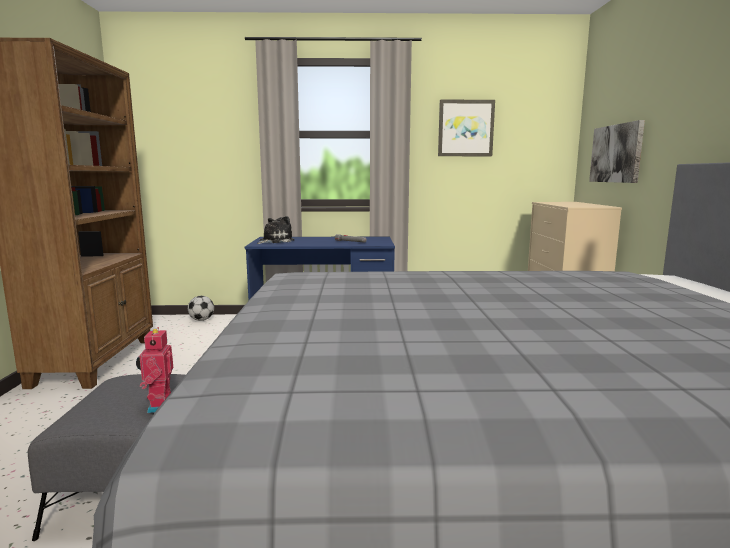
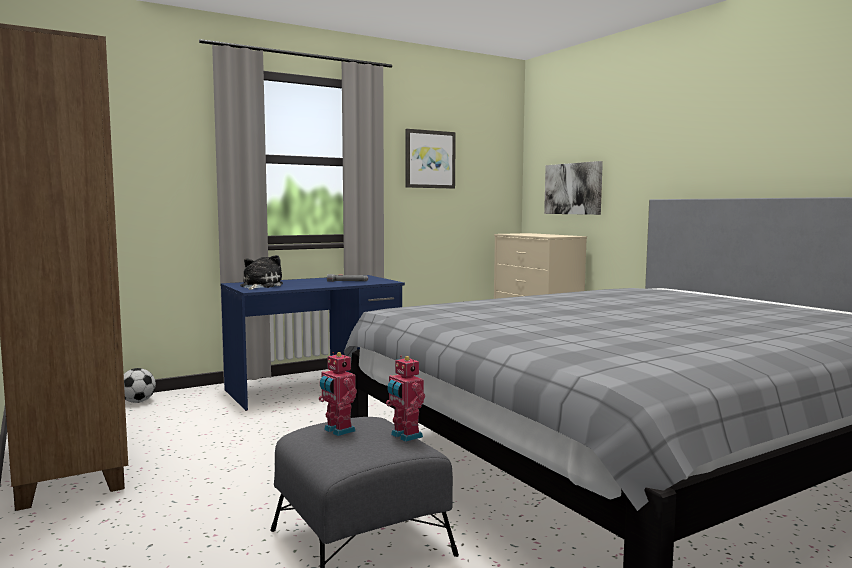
camera: 30 degrees left, 5 degrees down
(128, 386) = (337, 431): none -> toy robot

